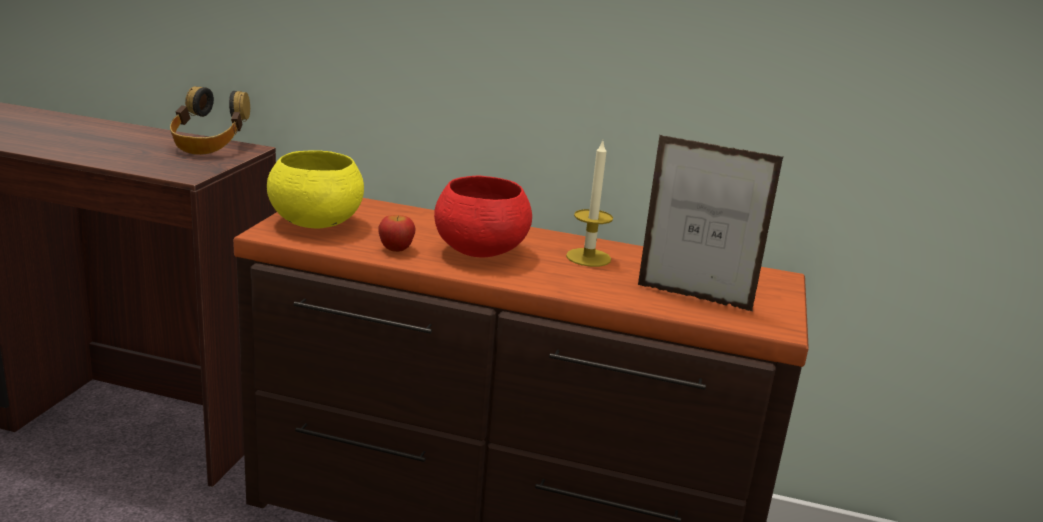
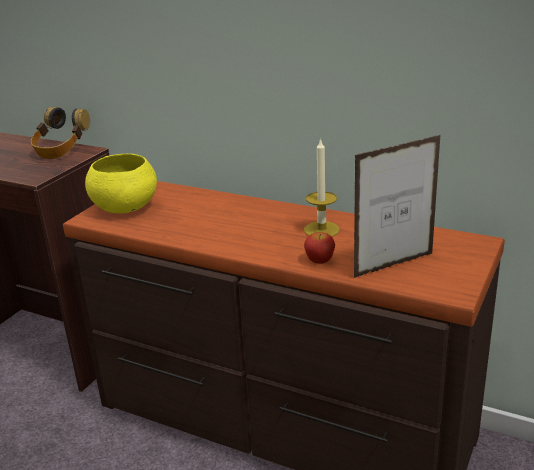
camera: 15 degrees right, 5 degrees up
(396, 249) = (174, 228): apple -> apple (320, 260)
(479, 251) = (237, 228): red bowl -> none
(694, 298) = (393, 265): picture frame -> picture frame turned 120 degrees clockwise

